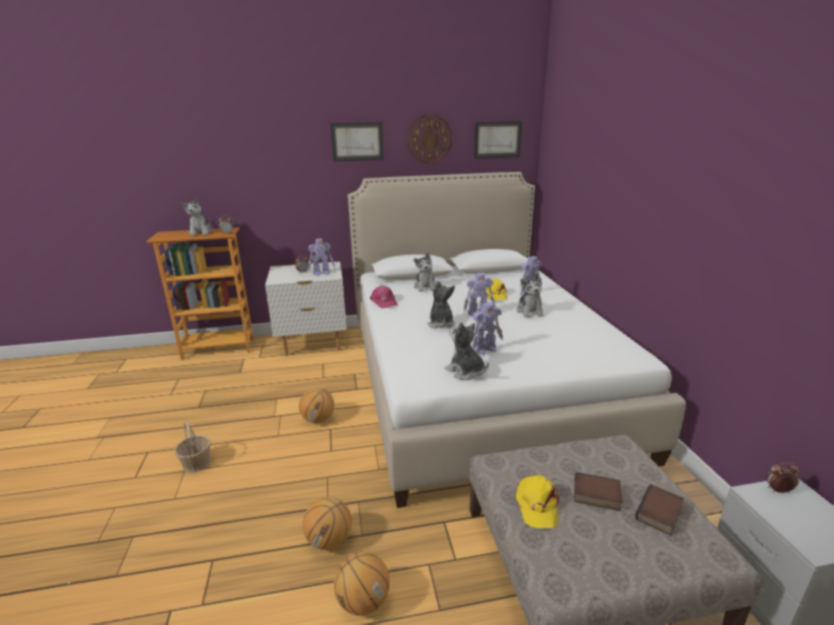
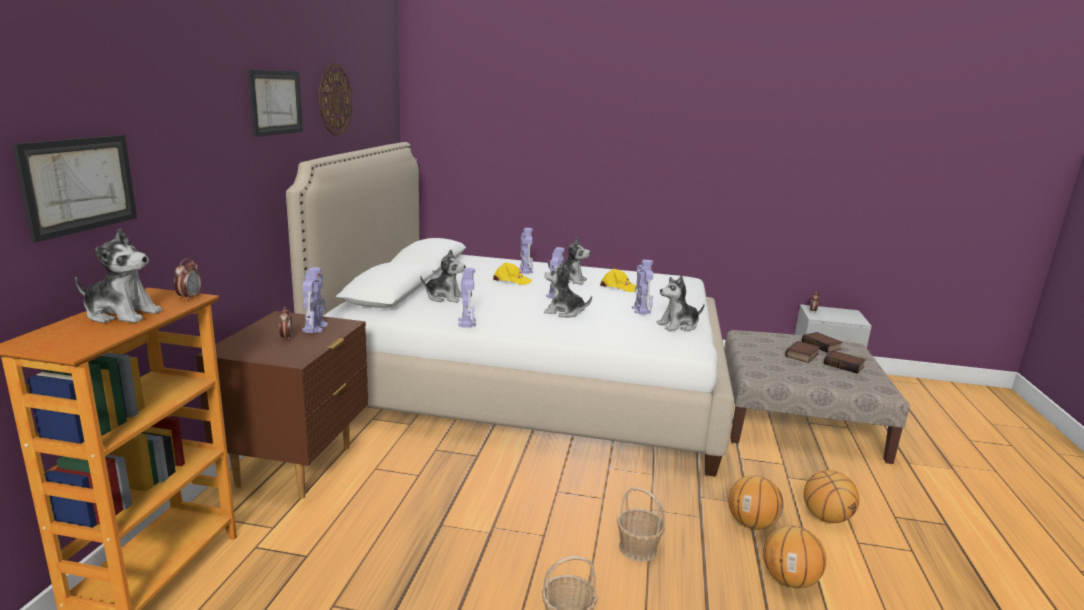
camera: 70 degrees left, 5 degrees down
(275, 478) = (638, 548): none -> basket
(313, 344) = (297, 466): white nightstand -> brown nightstand
(318, 419) = (528, 496): basketball -> basketball (789, 580)
(384, 302) = (466, 322): pink cap -> toy robot
(497, 139) = (378, 102): picture -> picture (79, 184)
(537, 505) = (811, 374): yellow cap -> yellow cap (618, 287)
(607, 540) = (844, 365): none -> book

